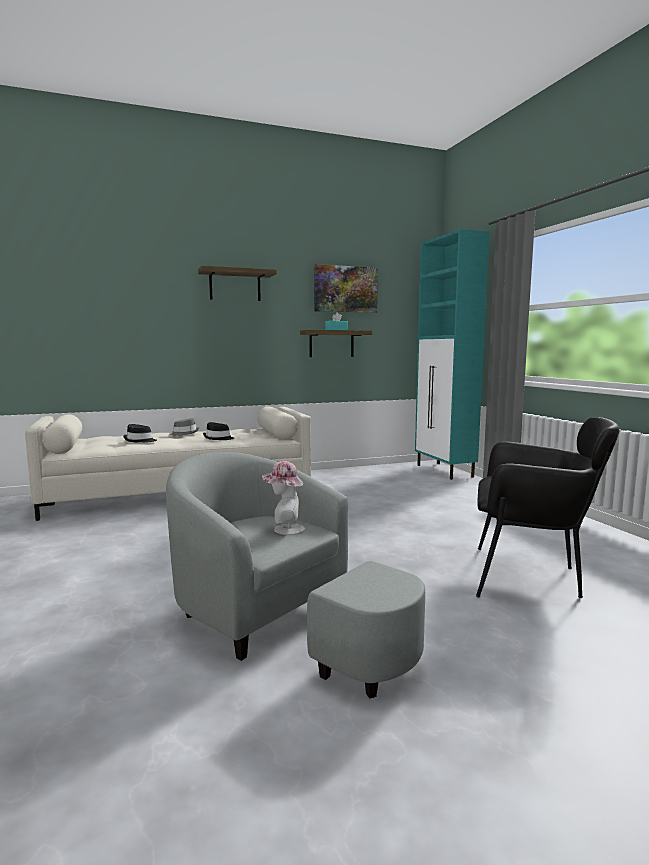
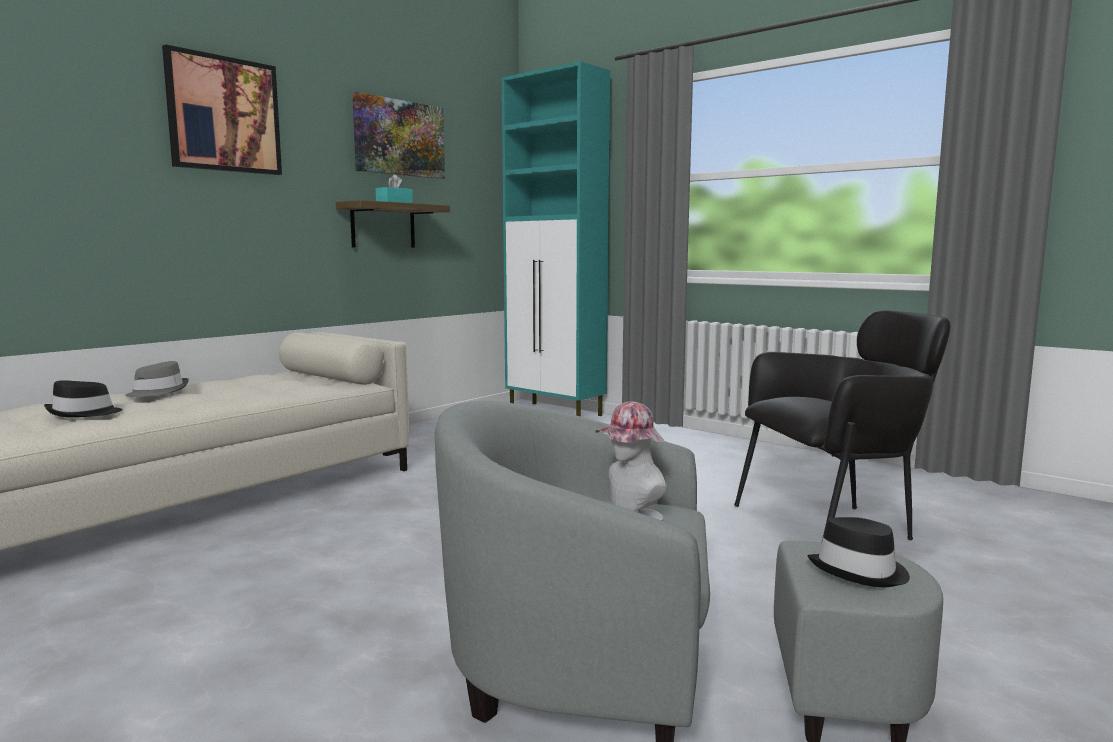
camera: 30 degrees left, 0 degrees up
(218, 438) = (246, 393): black hat -> black hat (860, 571)
(235, 285) = (224, 114): shelf -> picture

